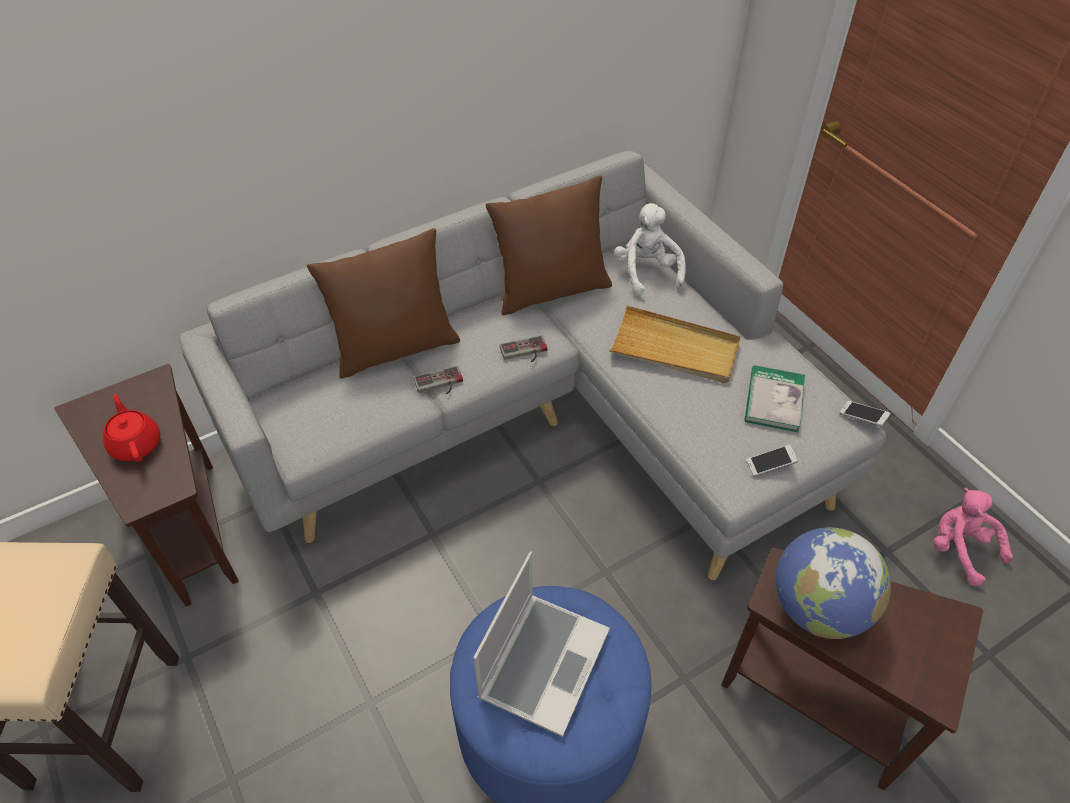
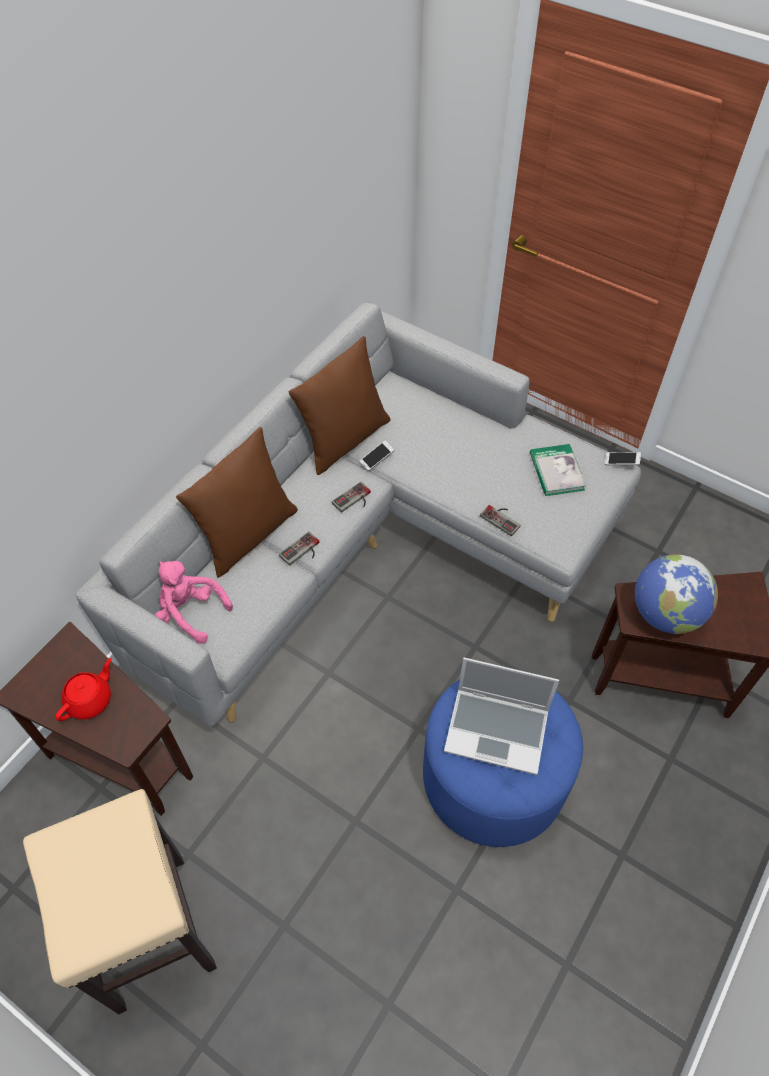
camera: 25 degrees left, 5 degrees up
(136, 444) = (90, 700): red teapot -> red teapot turned 90 degrees clockwise
(543, 661) = (498, 730): laptop -> laptop turned 105 degrees clockwise
(646, 272) = (410, 398): white plush toy -> none
(675, 349) = (465, 456): beige tray -> none
(680, 428) = (502, 518): none -> game controller
(770, 464) = (578, 522): phone -> phone (377, 459)
(960, 549) = (703, 530): pink plush toy -> pink plush toy (190, 612)

